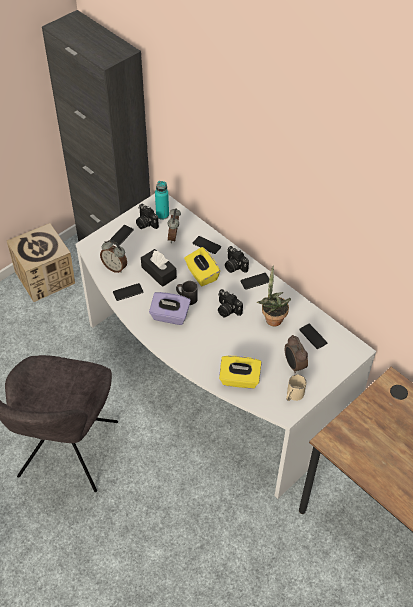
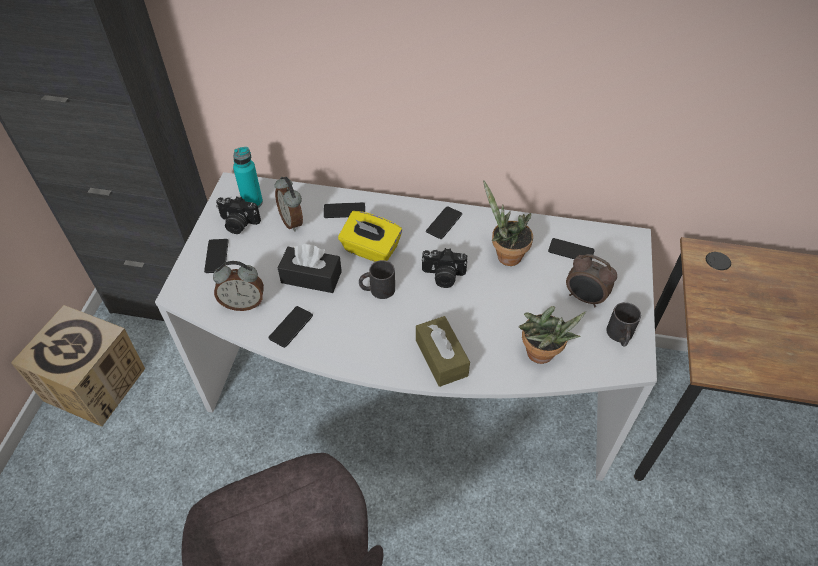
camera: 35 degrees left, 0 degrees up
(170, 316) = (377, 326): purple tissue box -> none
(187, 350) = (441, 358): none -> brown tissue box
(234, 266) = (402, 218): camera -> none
(239, 380) = (541, 356): yellow tissue box -> potted plant
(293, 395) = (620, 336): beige mug -> black mug

